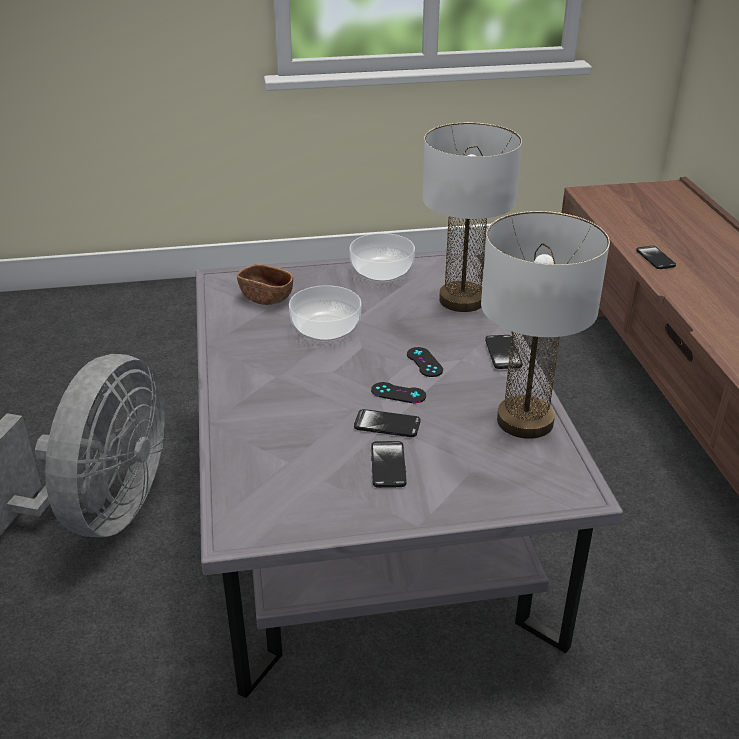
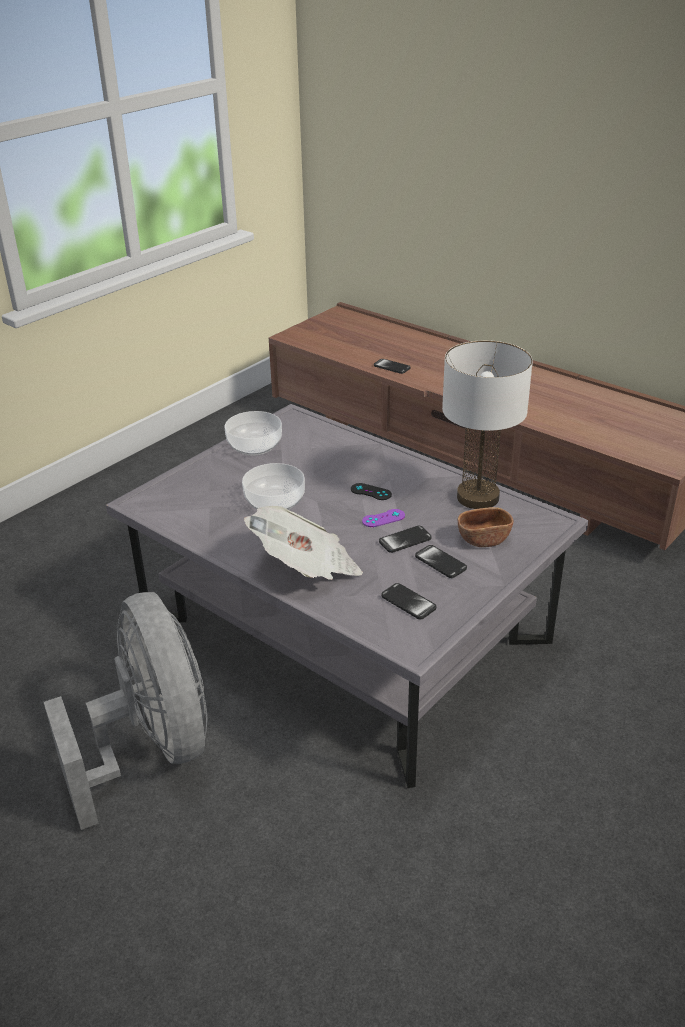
camera: 40 degrees left, 0 degrees up
(261, 402) = (306, 568): none -> newspaper
(266, 297) = (197, 500): brown bowl -> brown bowl (483, 539)
(398, 393) = (383, 518): black game controller -> purple game controller
(462, 300) = (337, 441): table lamp -> none
(503, 353) = (409, 463): phone -> phone (408, 602)

